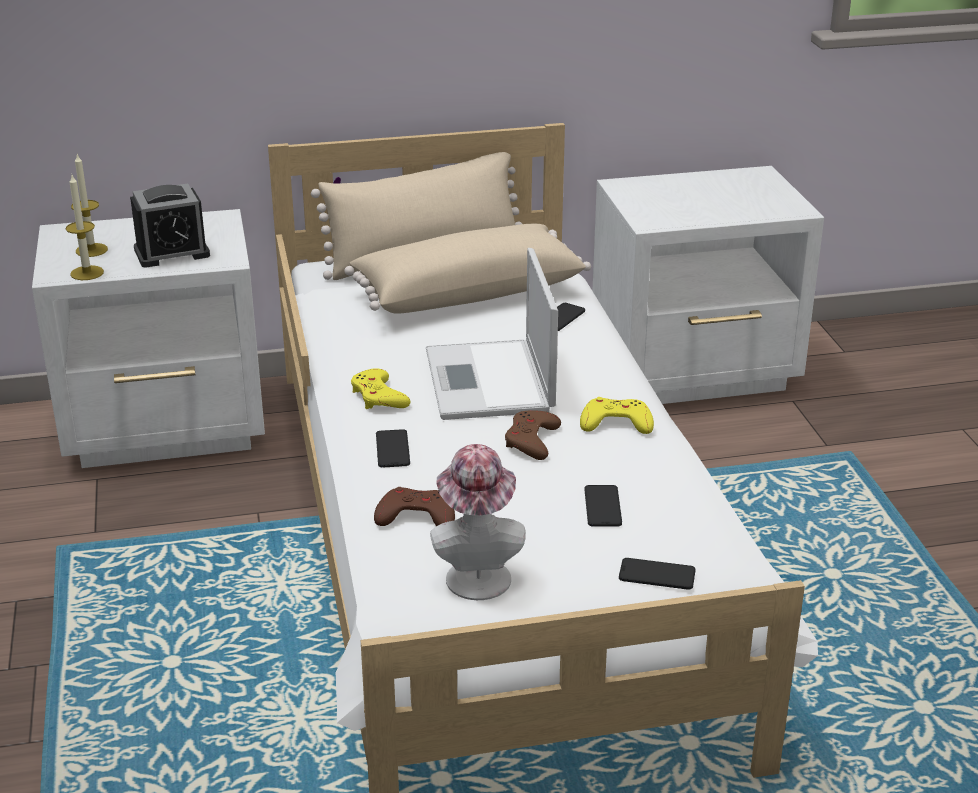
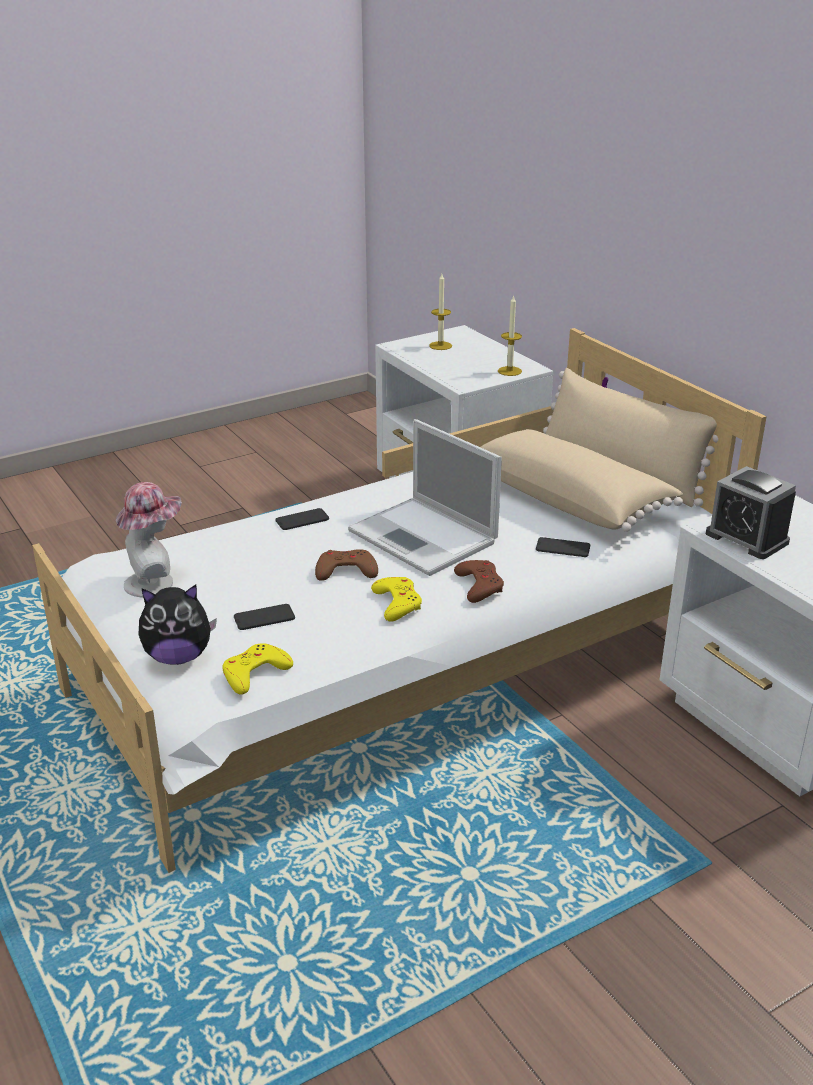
camera: 70 degrees right, 0 degrees up
(87, 273) = (406, 352): candle -> candle (509, 371)
(172, 252) = (459, 367): alarm clock -> alarm clock (746, 538)
(379, 396) = (373, 500): yellow game controller -> yellow game controller (254, 673)
(416, 516) = (218, 546): brown game controller -> brown game controller (479, 585)
(490, 382) = (425, 537): laptop -> laptop turned 105 degrees counterclockwise
(657, 575) = (178, 657): phone -> plush toy

